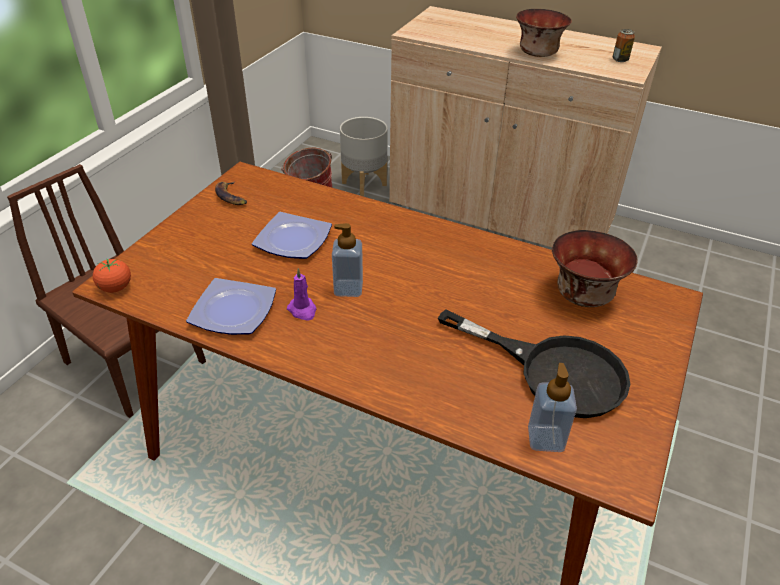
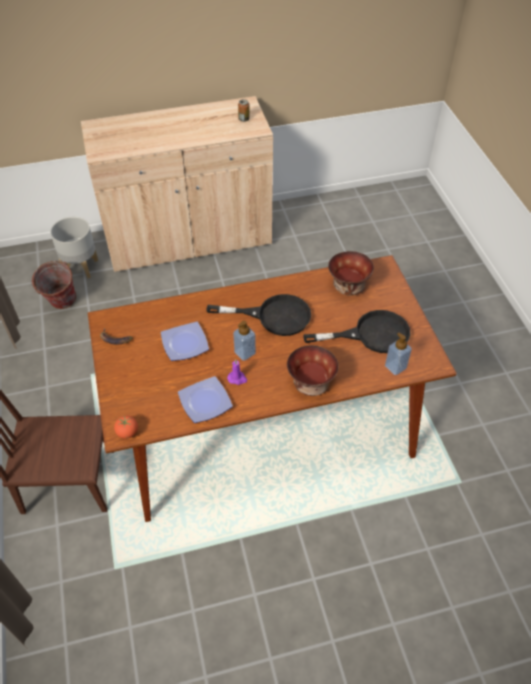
camera: 40 degrees left, 10 degrees up
(435, 271) = (273, 316): none -> black frying pan
(537, 53) = (194, 136): bowl -> bowl (310, 385)

